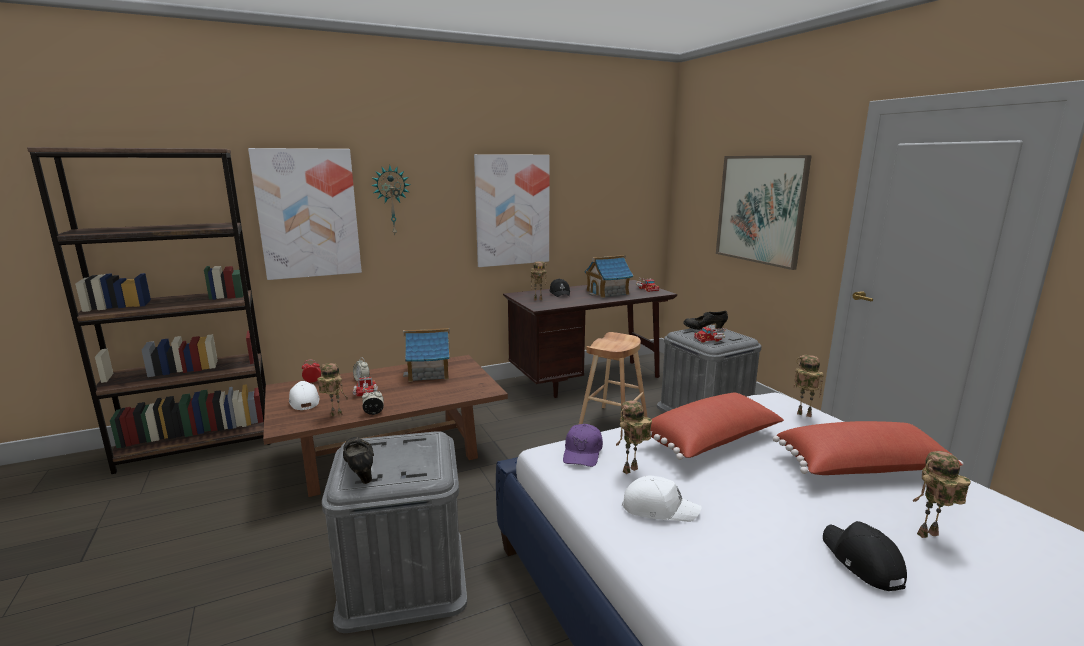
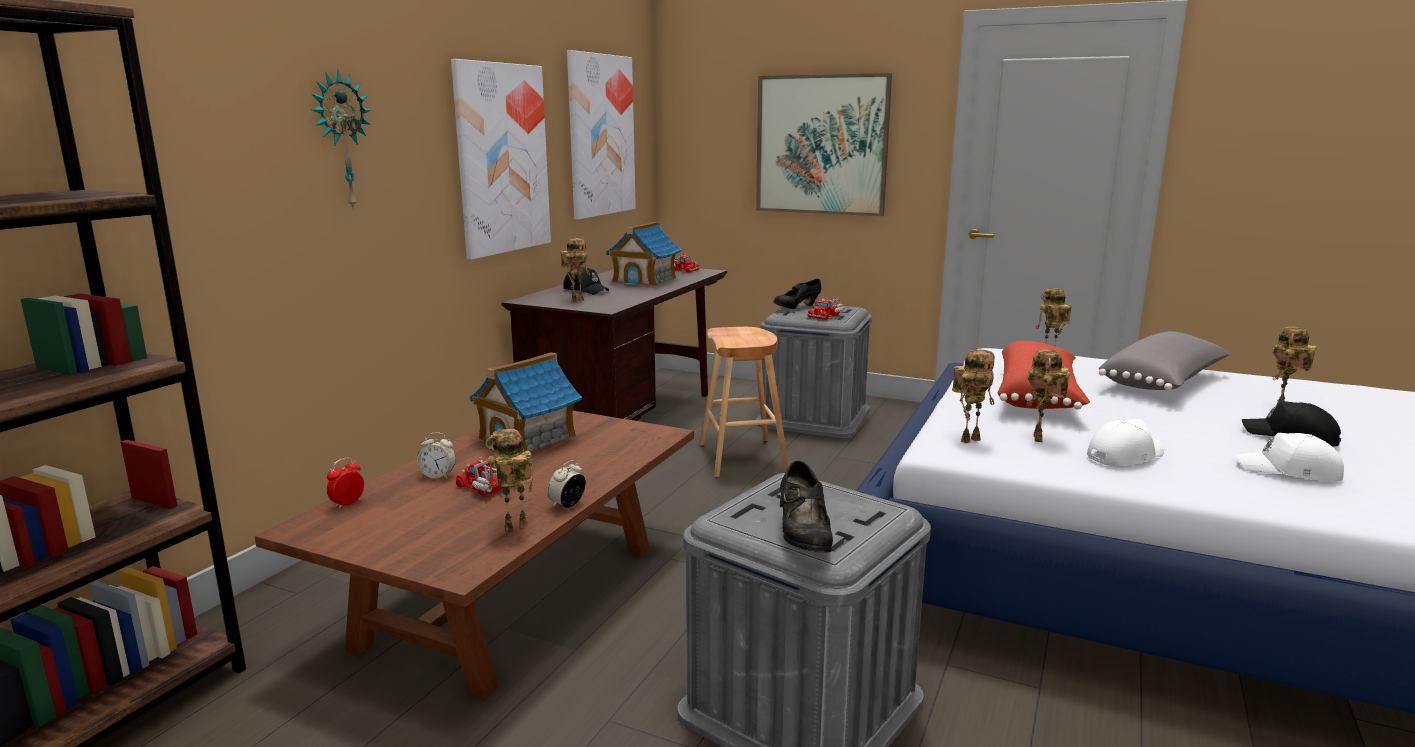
camera: 40 degrees left, 0 degrees up
(304, 401) = (406, 530): white cap -> white cap (1290, 471)
(308, 214) = (203, 169): picture -> picture (600, 135)
(359, 469) = (803, 537): black shoe -> black shoe turned 120 degrees counterclockwise
(582, 453) = (970, 439): purple cap -> toy robot
(861, 469) = (1164, 383): red pillow -> grey pillow

